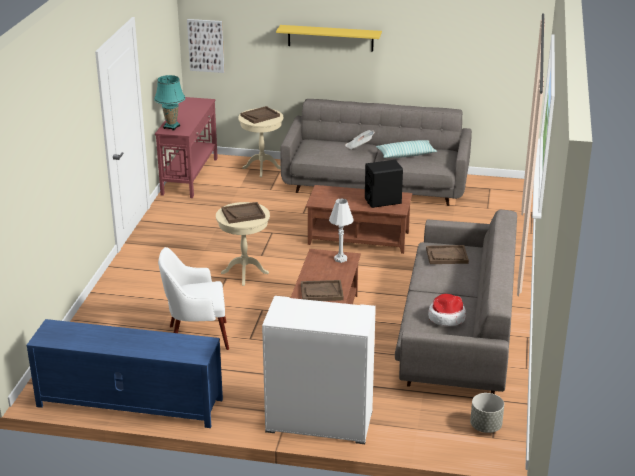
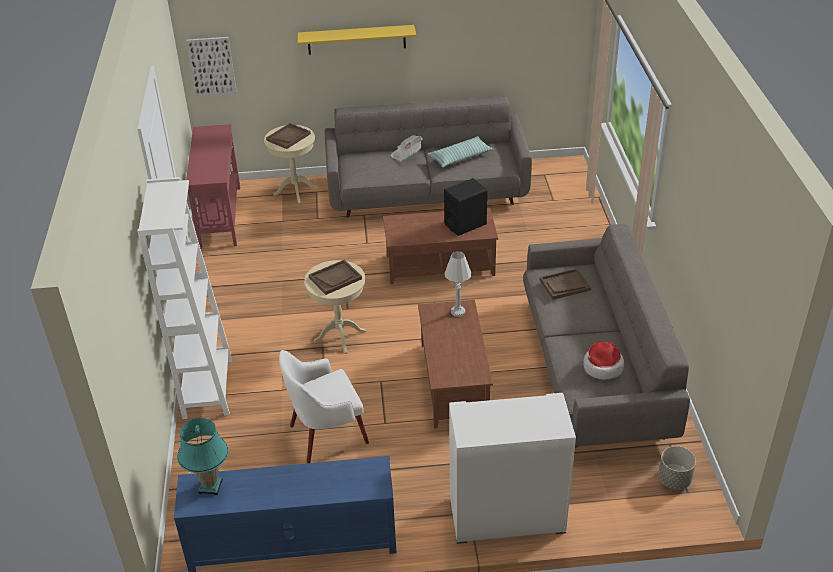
camera: 15 degrees left, 10 degrees up
(117, 289) = (208, 388): none -> white bookcase
(171, 127) = (201, 173): turquoise table lamp -> turquoise table lamp (210, 487)
(321, 292) = (458, 361): brown tray -> none

